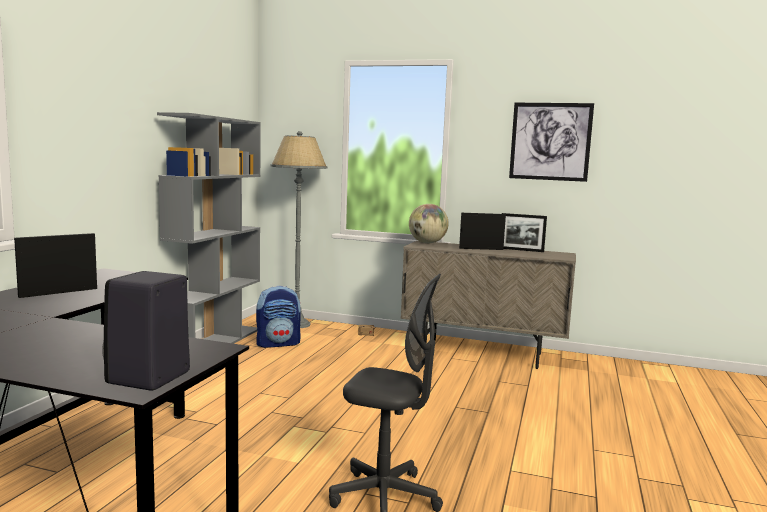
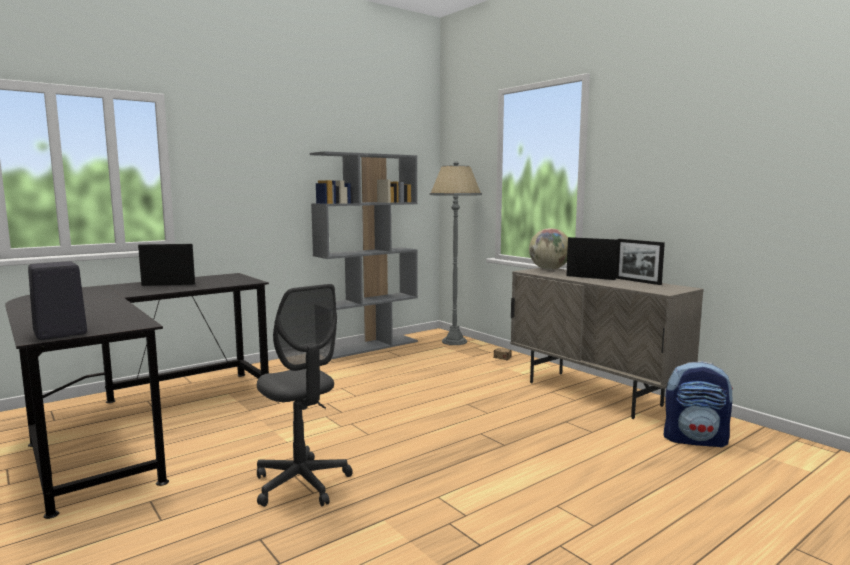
camera: 35 degrees right, 0 degrees up
(278, 343) = (414, 354): backpack -> backpack (695, 440)
(550, 141) = (686, 154): picture -> none

